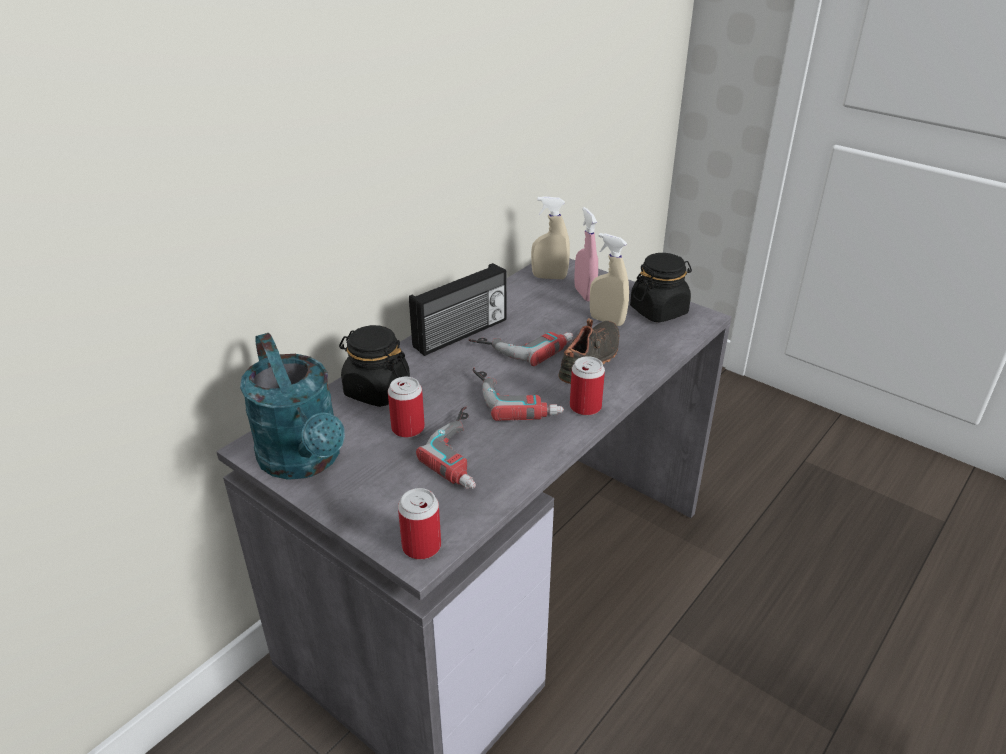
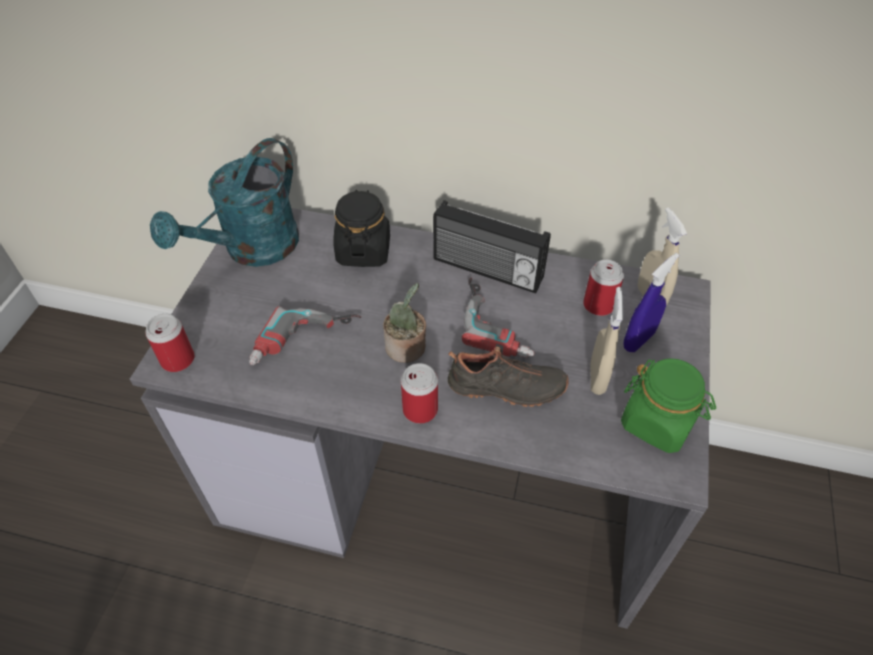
camera: 65 degrees right, 15 degrees up
(408, 428) = (321, 292): can -> can (598, 305)
(516, 397) = (407, 349): power drill -> potted plant
(584, 294) = (638, 340): pink spray bottle -> blue spray bottle
(659, 310) = (658, 422): black jar -> green jar

